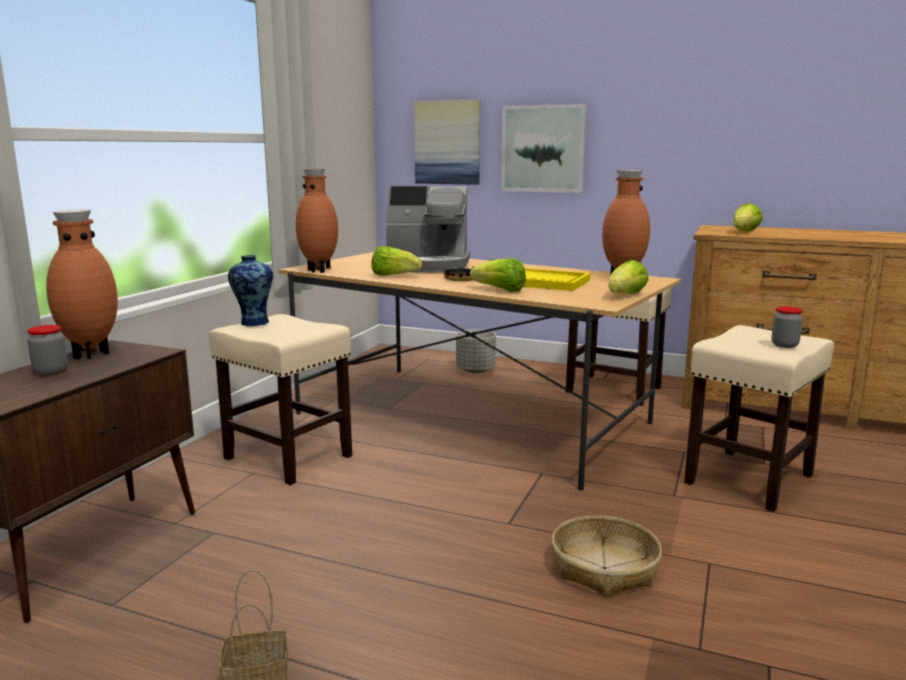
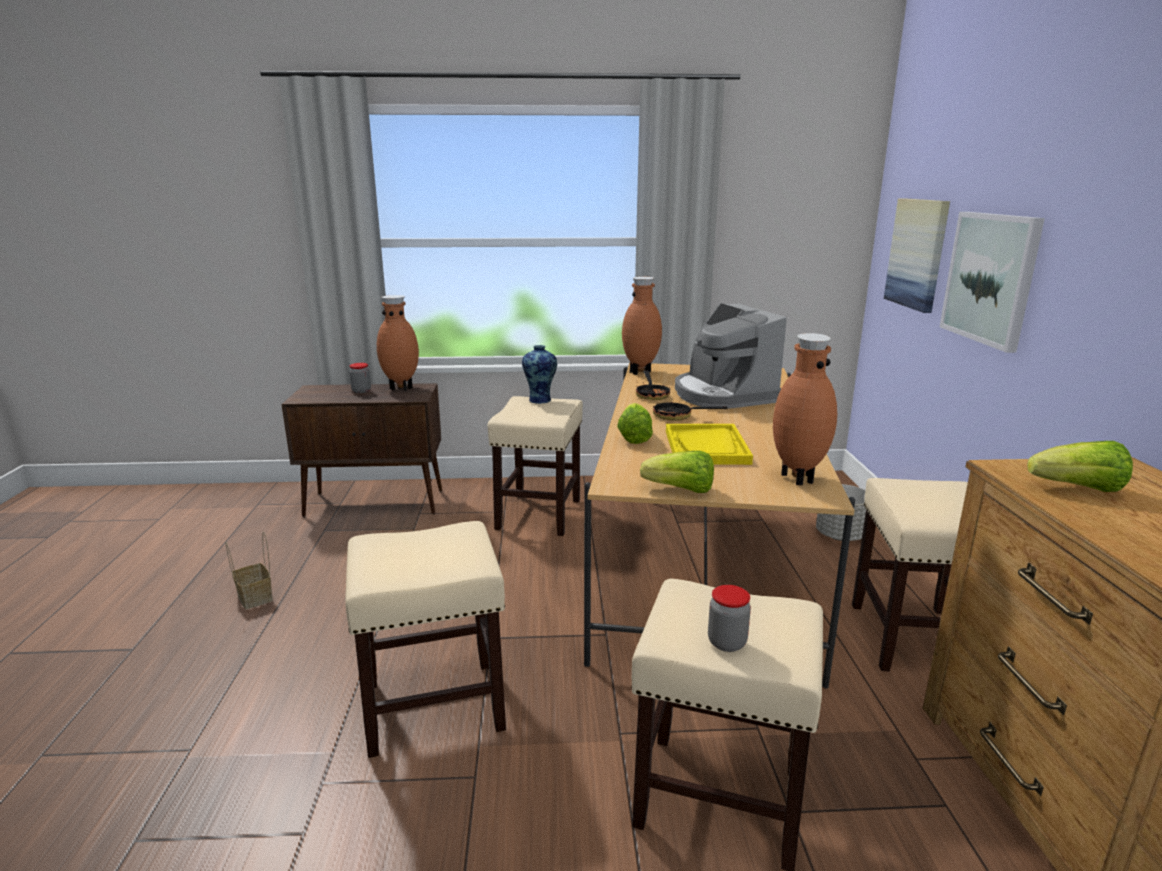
camera: 65 degrees right, 5 degrees up
(394, 276) = (652, 395): lettuce -> frying pan
(604, 568) = (435, 705): basket -> beige stool

